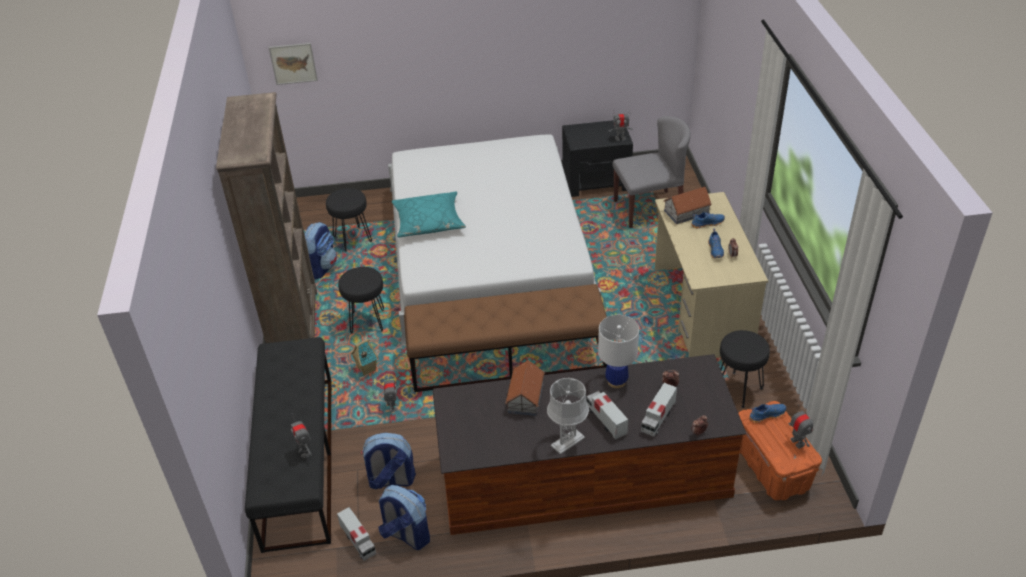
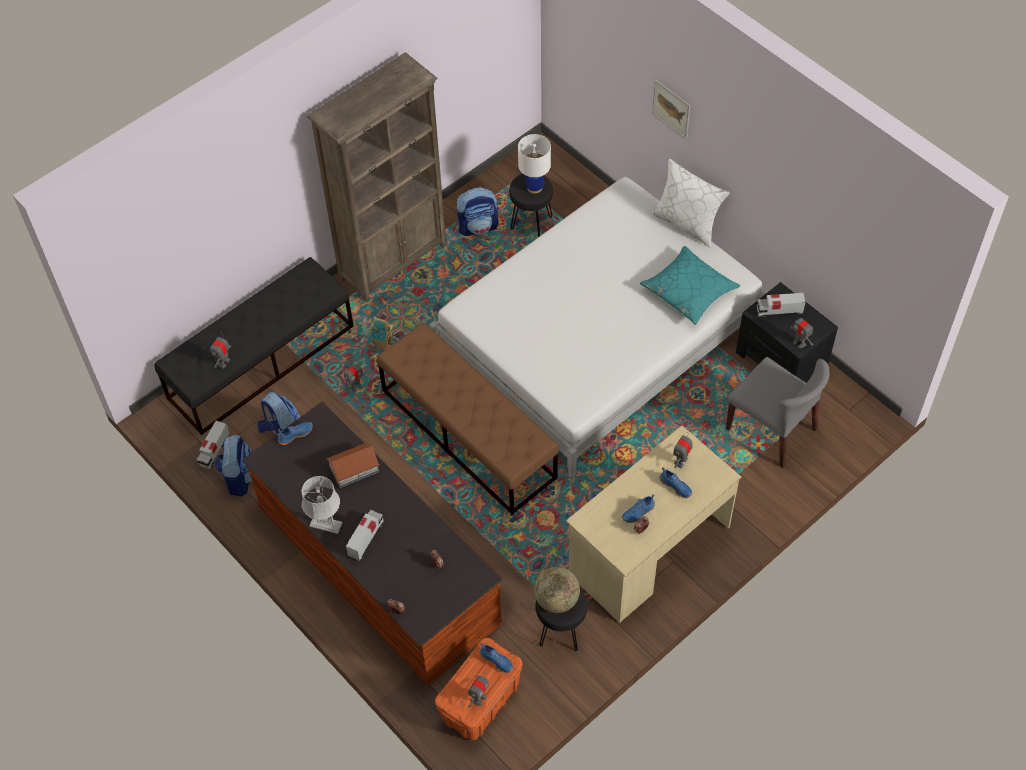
camera: 55 degrees right, 15 degrees up
(293, 63) = (574, 36): picture -> picture (671, 109)
(367, 322) = (437, 304): black stool -> none
(428, 221) = (542, 269): turquoise pillow -> turquoise pillow (689, 291)
(450, 421) = (295, 434): none -> blue shoe
(467, 142) = (687, 223): none -> white pillow
(616, 381) = (416, 523): white table lamp -> white table lamp (534, 187)
(658, 418) = (393, 574): toy truck -> toy truck (779, 311)
(687, 212) = (681, 461): toy house -> toy robot
(741, 346) = (556, 599): none -> globe

